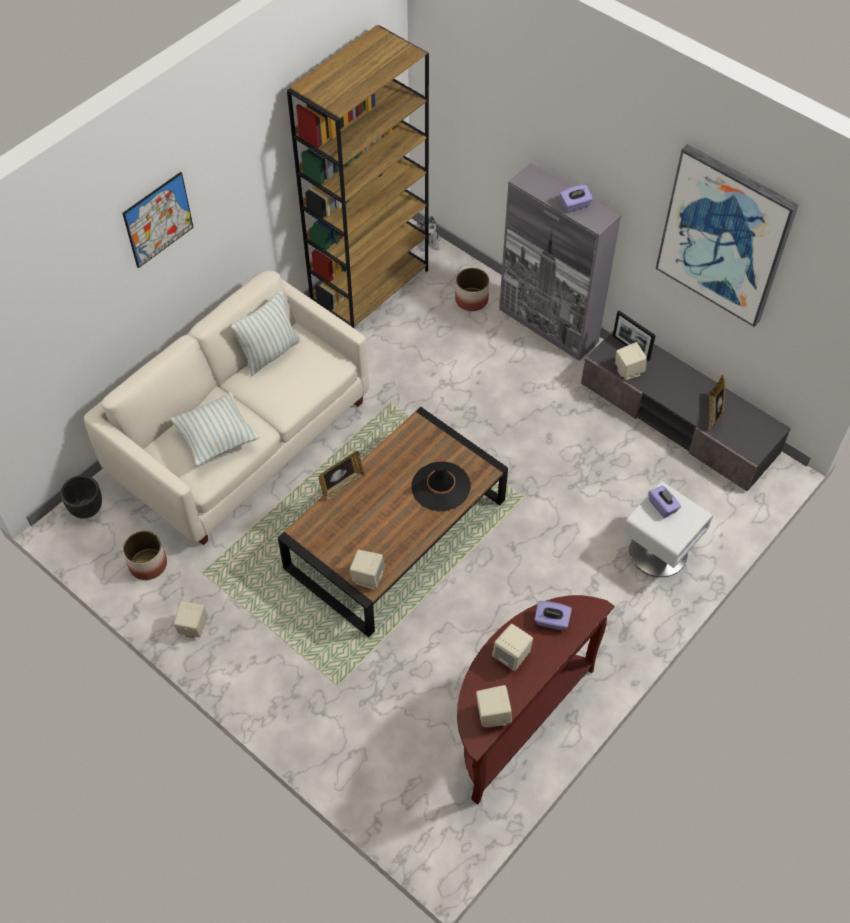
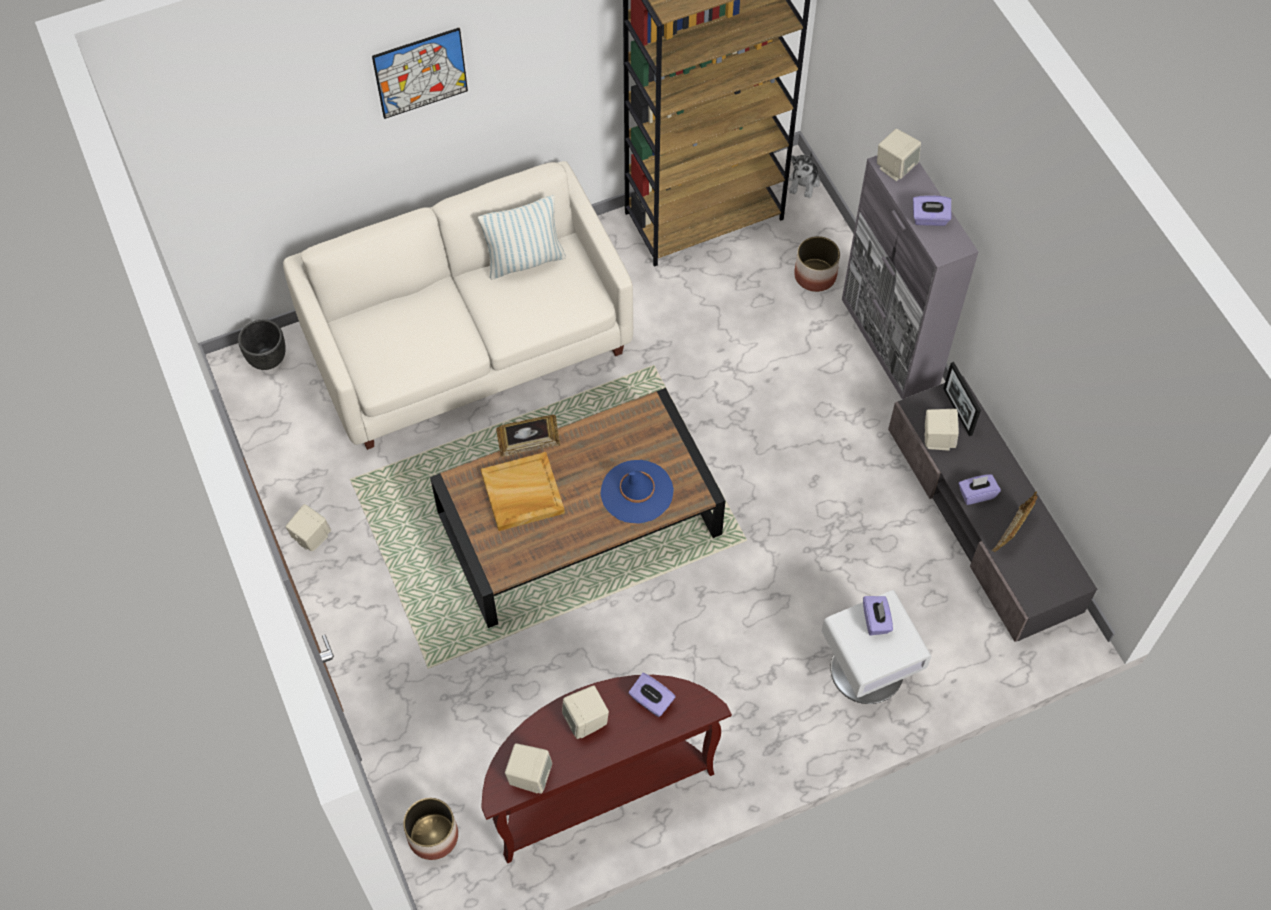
camera: 25 degrees right, 5 degrees up
(147, 564) = (299, 447): planter -> planter (433, 835)
(217, 439) = (416, 339): pillow -> none
(355, 521) = (522, 494): none -> beige tray
(367, 577) = (501, 563): beige speaker -> beige speaker (895, 167)
(440, 487) = (636, 492): black hat -> blue hat
(675, 397) = (976, 494): none -> purple tissue box
(724, 236) = (1070, 329): picture -> none

